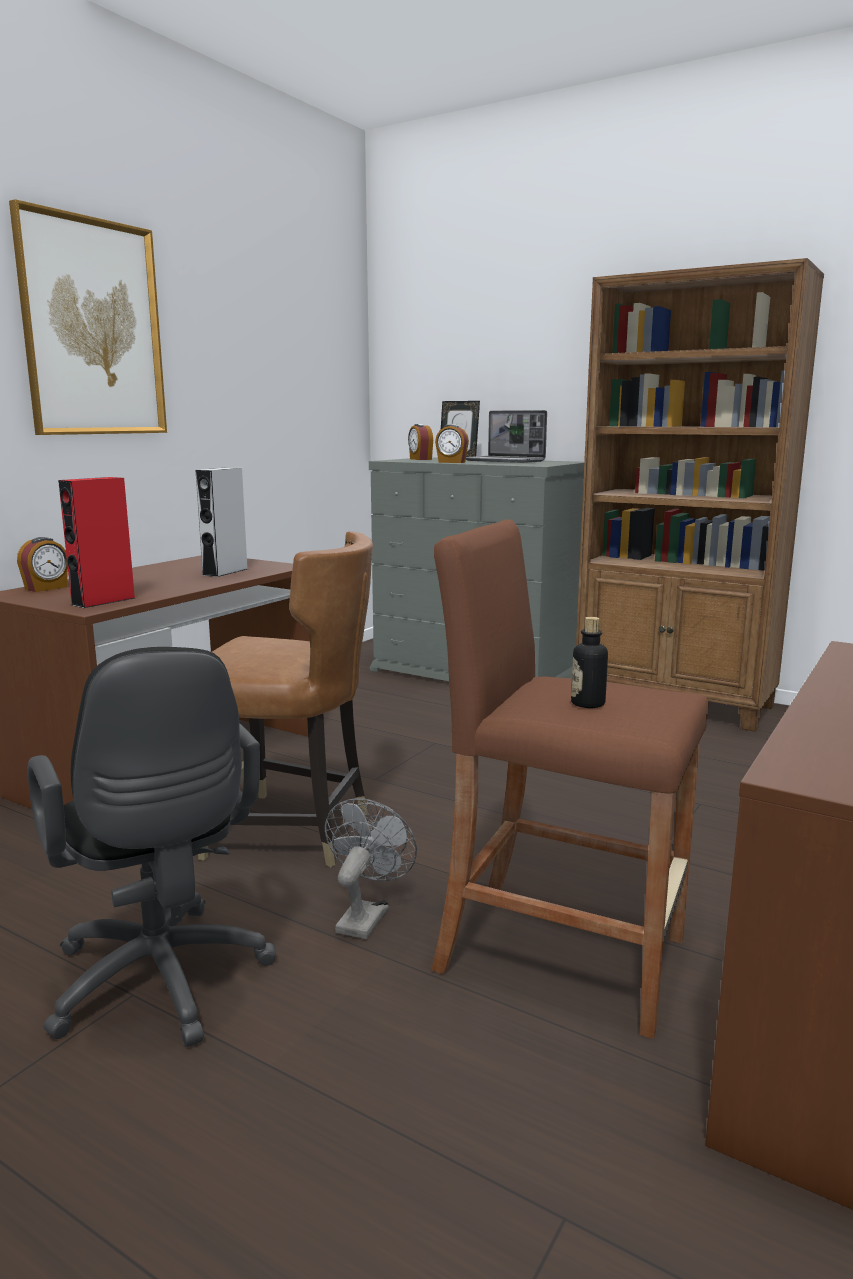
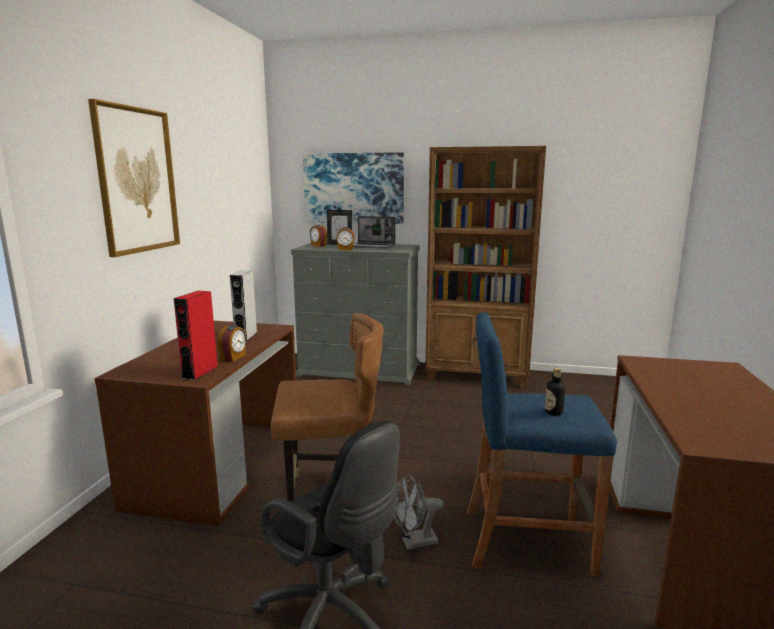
camera: 20 degrees left, 0 degrees up
(46, 588) = (141, 364): alarm clock -> alarm clock (233, 357)
(365, 916) = (414, 542): grey fan -> grey fan turned 105 degrees counterclockwise
(490, 365) = (353, 188): none -> picture
(562, 954) = (527, 541): brown stool -> blue stool

